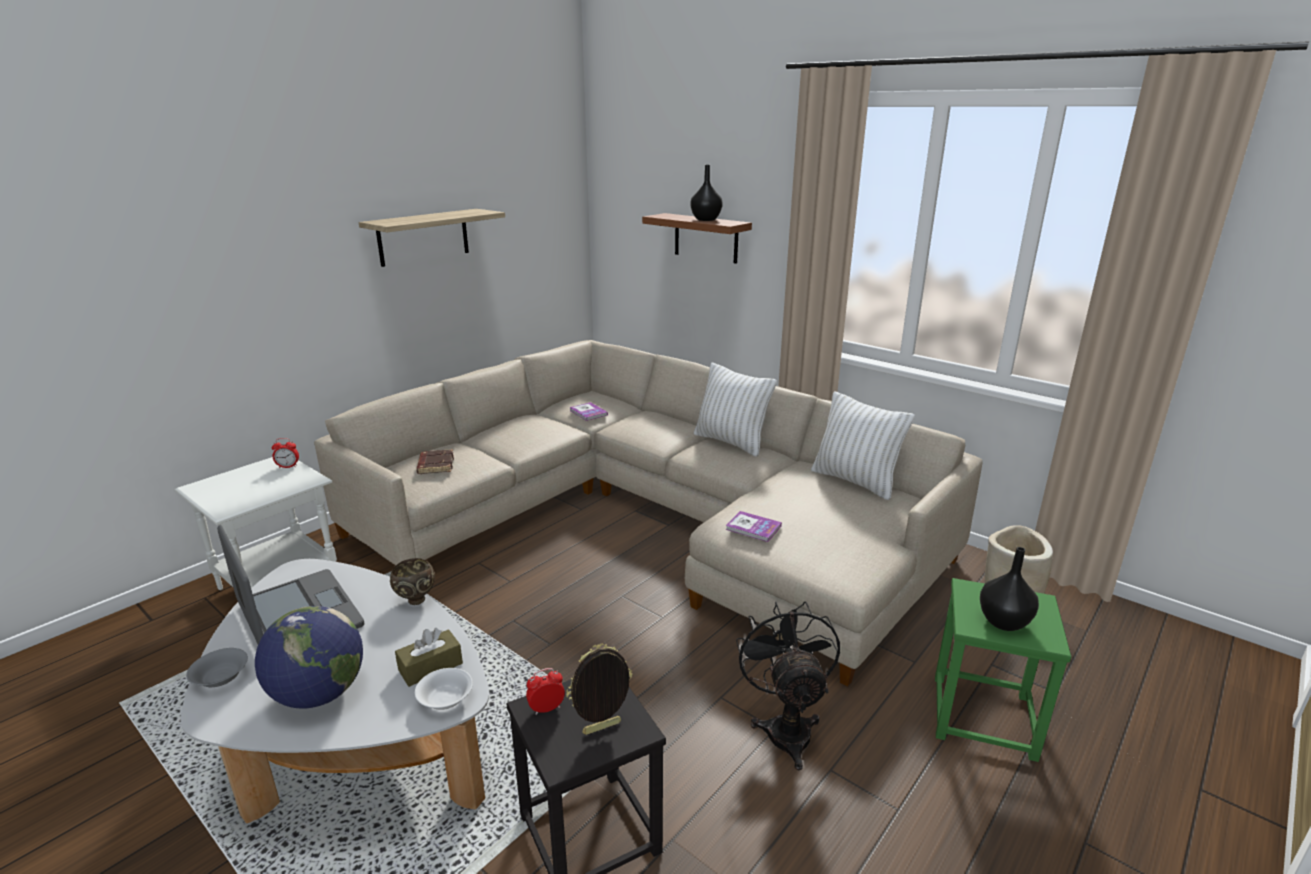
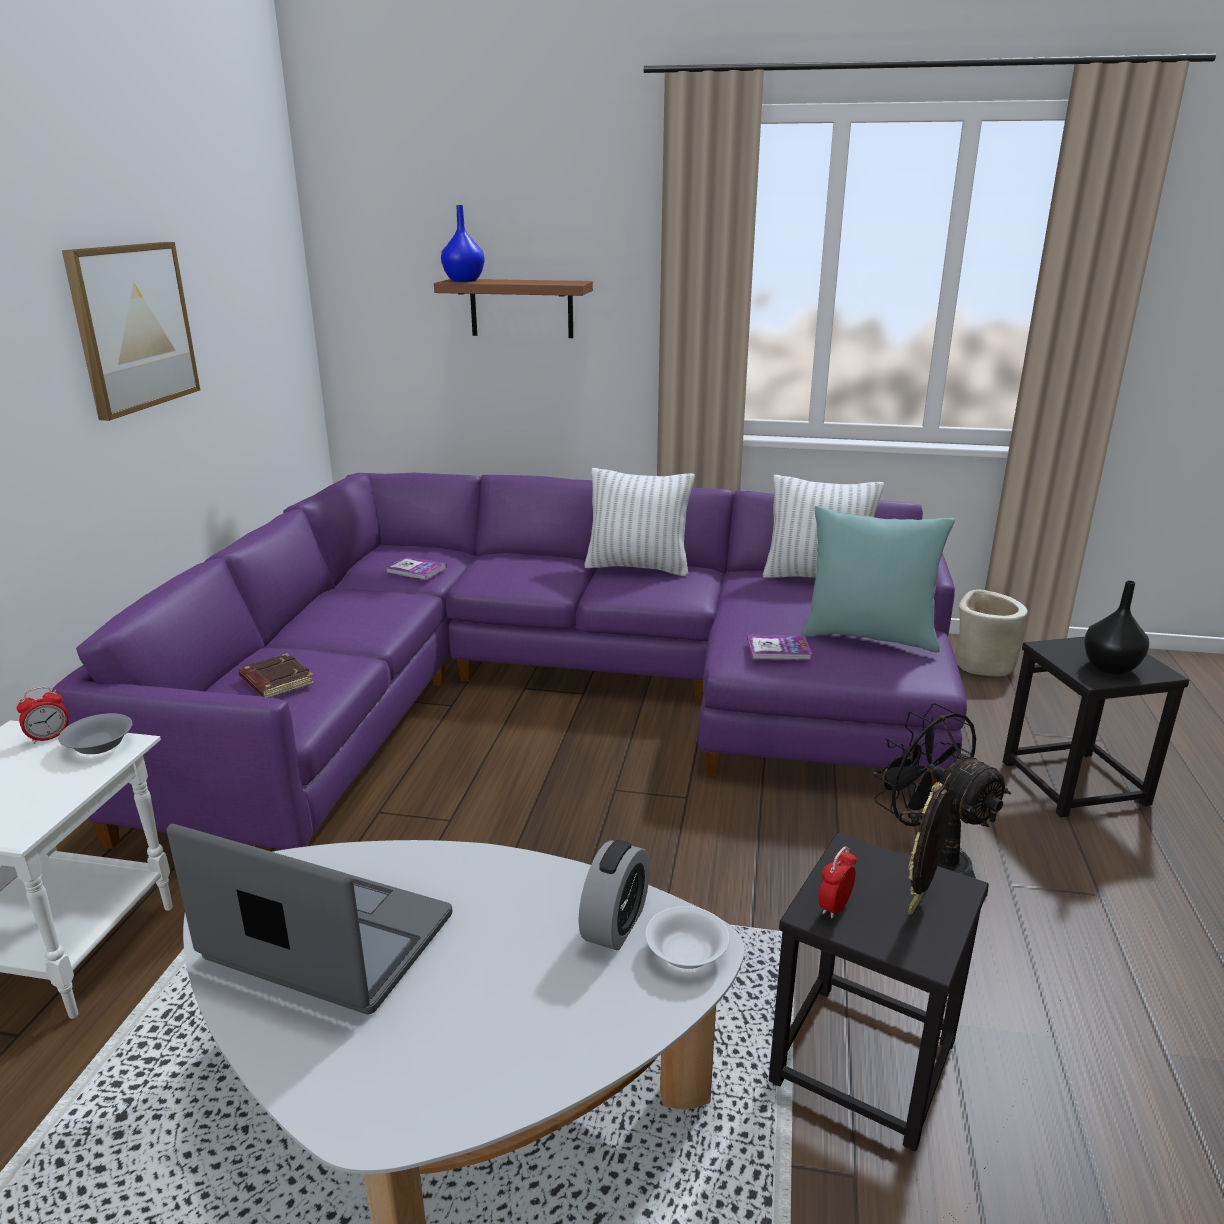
camera: 30 degrees left, 0 degrees up
(221, 677) = (312, 1071): grey bowl -> grey bowl (100, 745)
(319, 694) = (505, 1023): globe -> none
(415, 600) = (481, 855): brown bowl -> none
(423, 237) = (133, 327): shelf -> picture
(430, 667) = (615, 925): brown tissue box -> alarm clock
(652, 520) = (557, 693): beige sofa -> purple sofa
(666, 216) = (464, 280): none -> blue vase
(705, 219) = (529, 281): black vase -> none
(837, 537) = (869, 636): none -> turquoise pillow
(982, 717) = (1074, 783): green stool -> black stool

